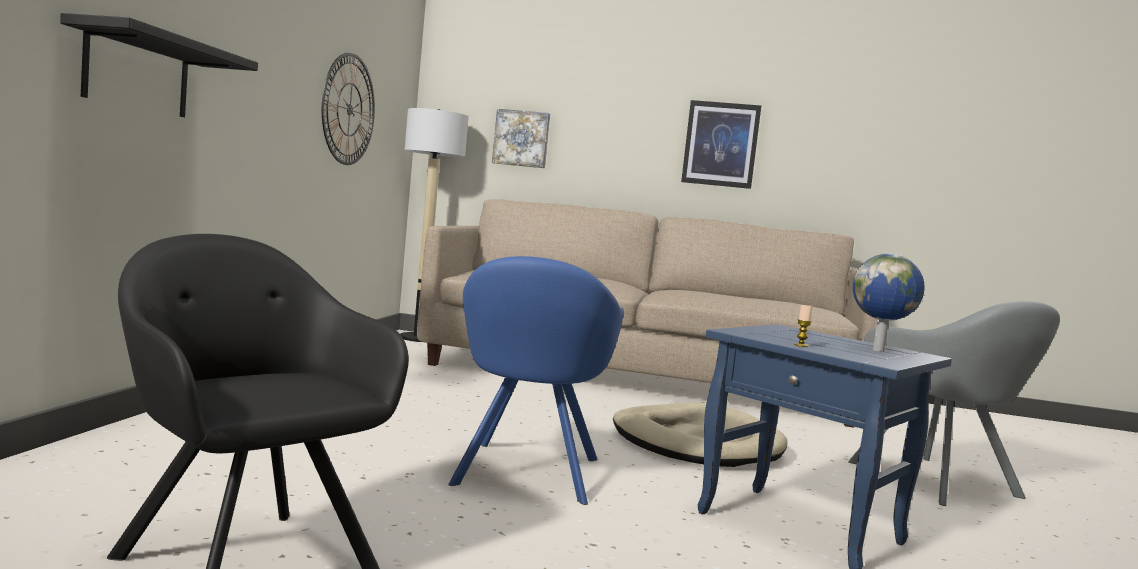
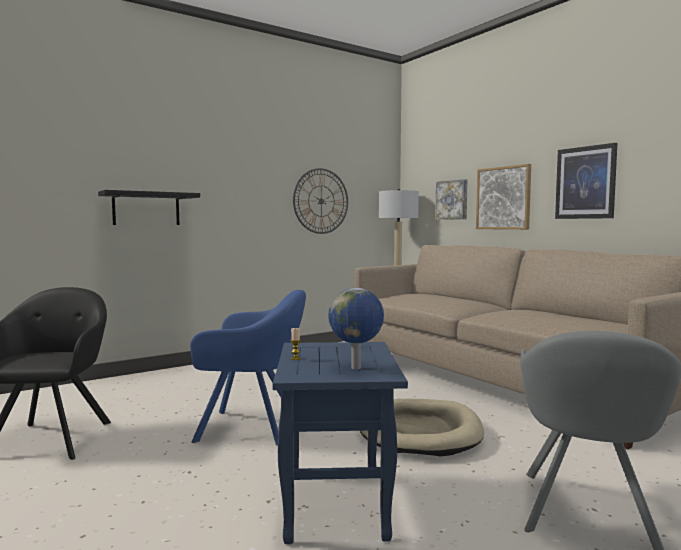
camera: 45 degrees right, 0 degrees up
(527, 474) = (253, 427): blue armchair -> blue armchair turned 135 degrees counterclockwise
(607, 147) = (503, 198): none -> picture

